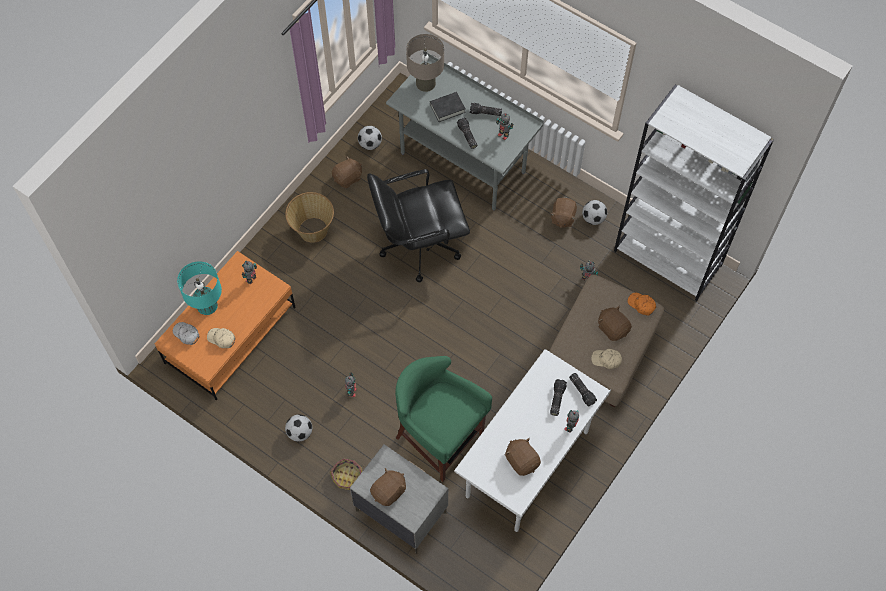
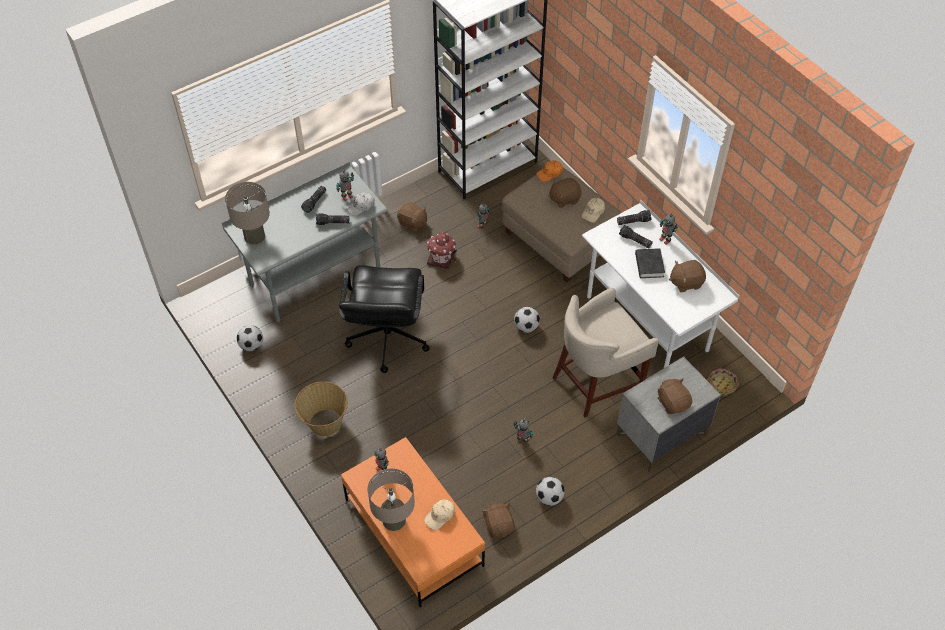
camera: 70 degrees left, 10 degrees down
(186, 334) = (420, 549): white cap -> white cap (361, 206)
(207, 305) = (394, 520): turquoise table lamp -> beige table lamp
(347, 476) = (611, 469): basket -> basket (721, 385)
(348, 178) = (280, 375): brown plush toy -> brown plush toy (499, 525)
(439, 438) = (597, 383): green stool -> beige stool
(447, 108) = (293, 228): black book -> black book (649, 265)
(531, 256) = (441, 257): none -> toy house
(593, 218) = (424, 202): football -> football (526, 327)

